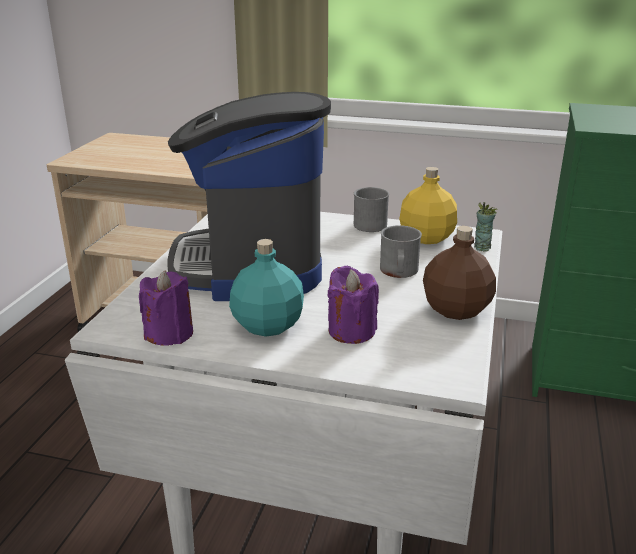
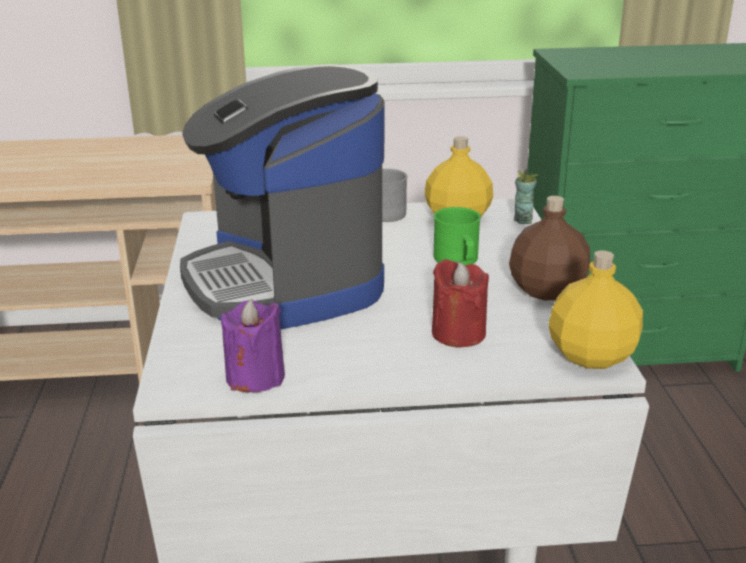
camera: 20 degrees left, 0 degrees up
(267, 326) = (362, 346): turquoise bottle -> none
(351, 331) = (458, 333): purple candle -> red candle
(399, 272) = (458, 261): grey mug -> green mug
(452, 373) = (593, 356): none -> yellow bottle

